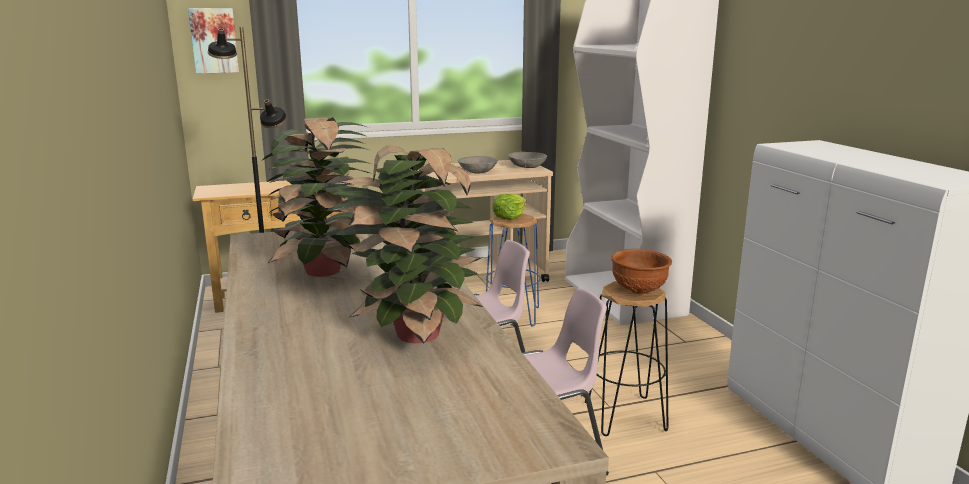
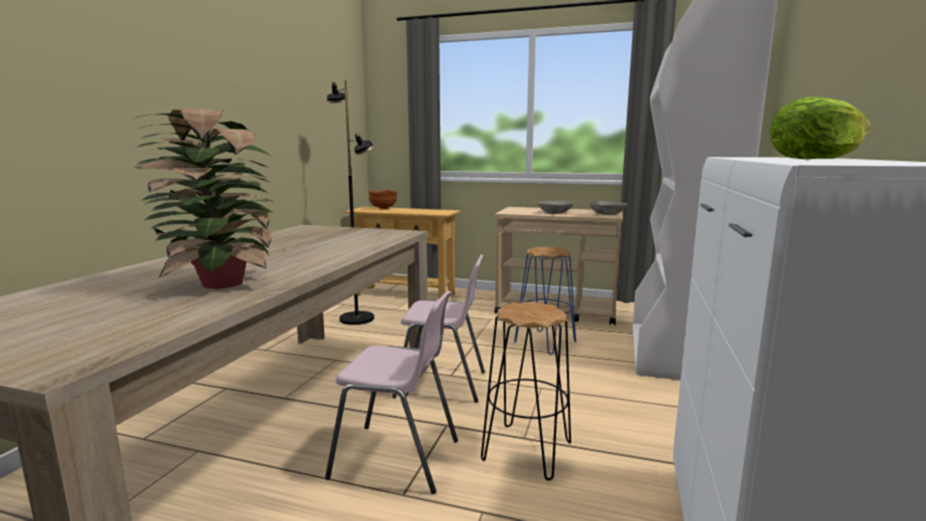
camera: 35 degrees right, 5 degrees down
(214, 40) = (389, 106): picture -> none
(325, 272) = (287, 246): potted plant -> none
(509, 217) = (546, 249): lettuce -> lettuce (814, 159)
(639, 291) = (534, 312): brown bowl -> brown bowl (383, 208)

